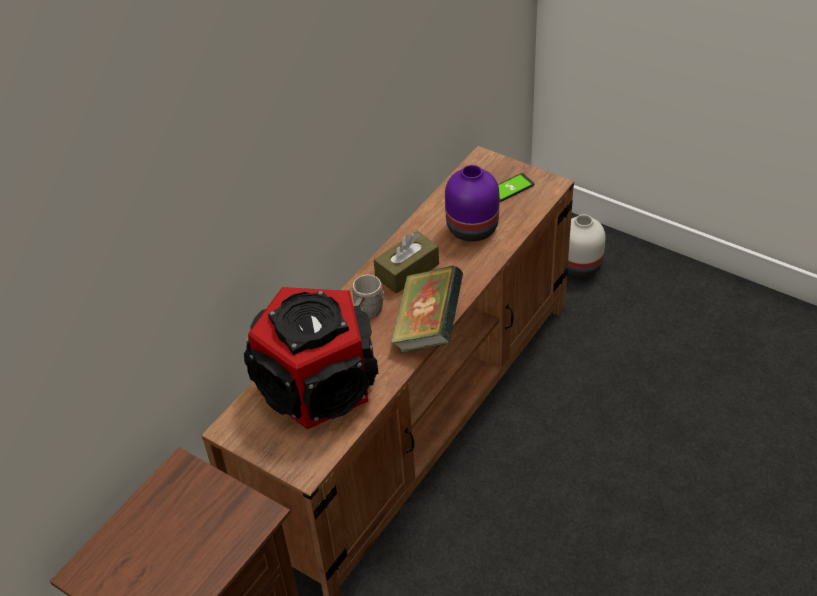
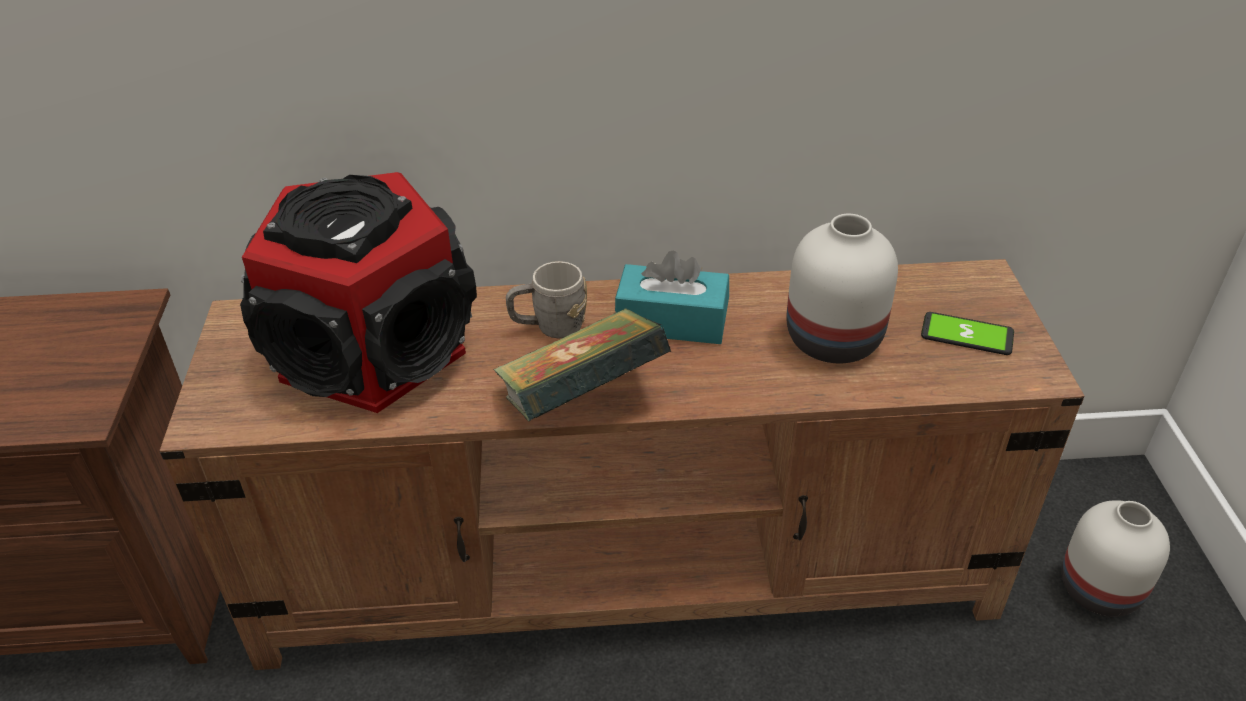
camera: 50 degrees right, 5 degrees down
(407, 271) = (672, 321): brown tissue box -> turquoise tissue box
(471, 228) = (831, 338): purple vase -> white vase

